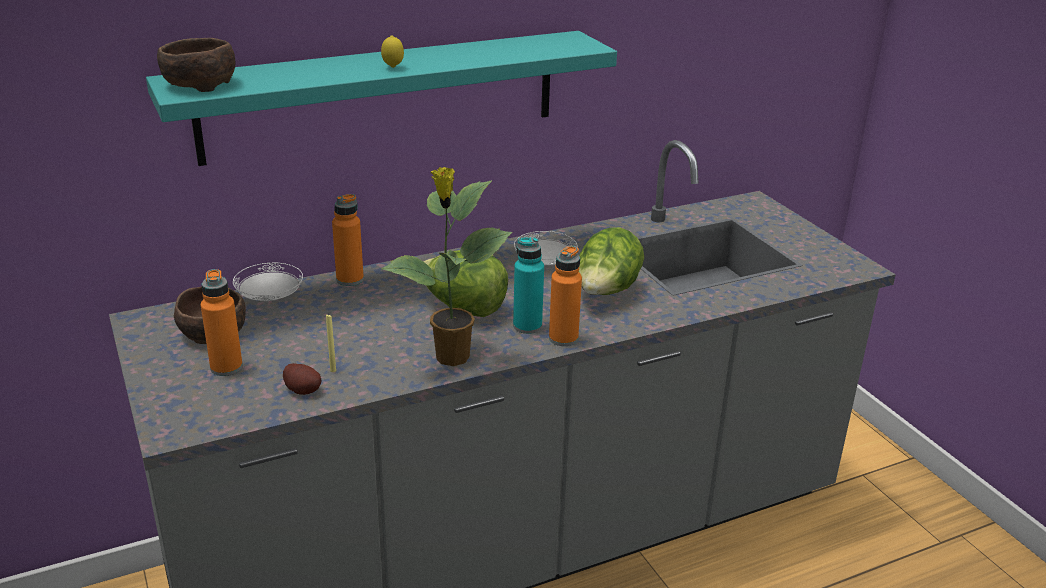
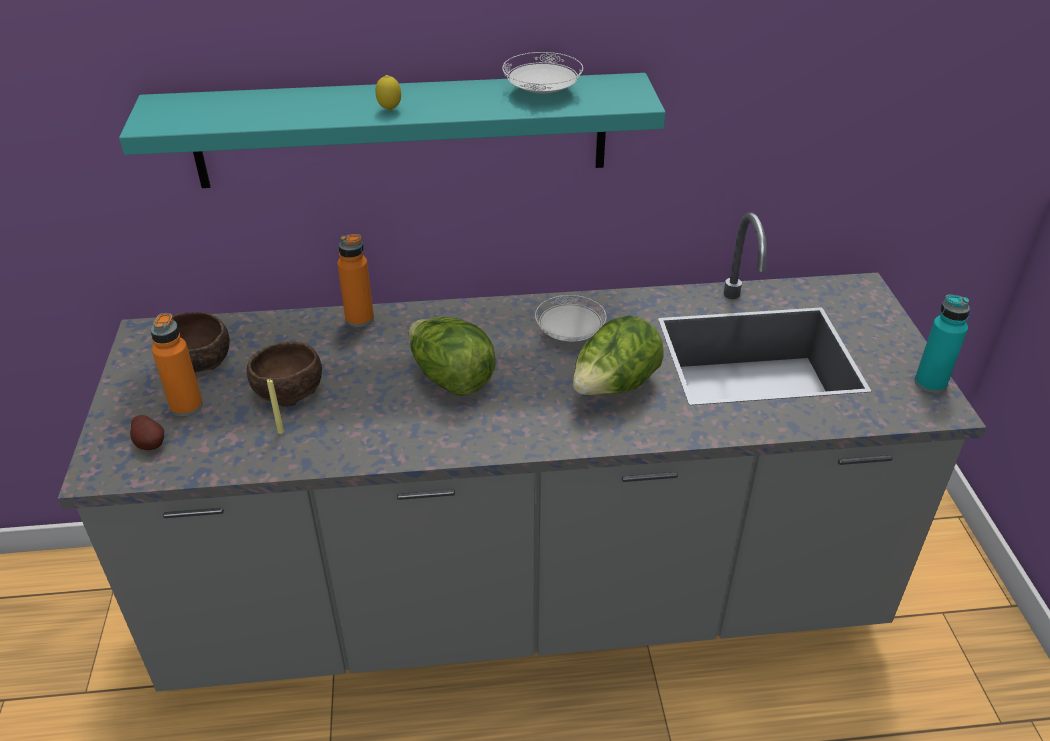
camera: 20 degrees right, 10 degrees up
(198, 84) = (177, 112): brown bowl -> brown bowl (287, 389)
(270, 298) = (272, 329): white plate -> white plate (542, 93)
(303, 390) = (240, 449): potato -> potato (150, 443)
(451, 358) = (403, 441): potted plant -> none
(527, 326) = (504, 415): turquoise bottle -> turquoise bottle (930, 383)
(563, 338) = (533, 440): orange bottle -> none

